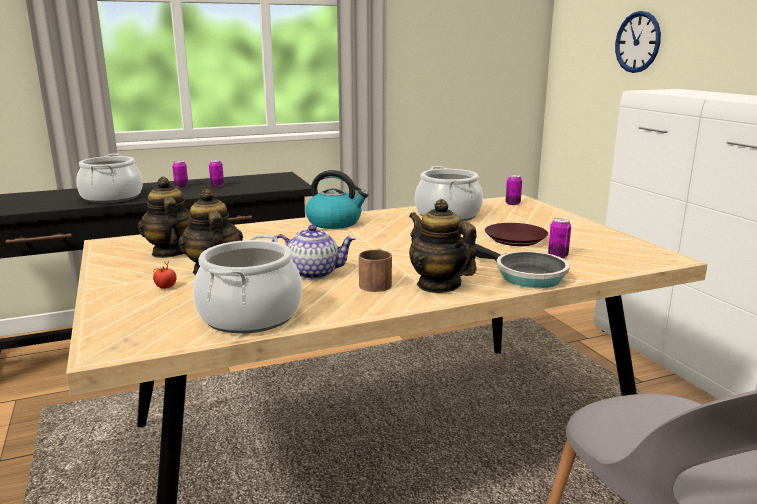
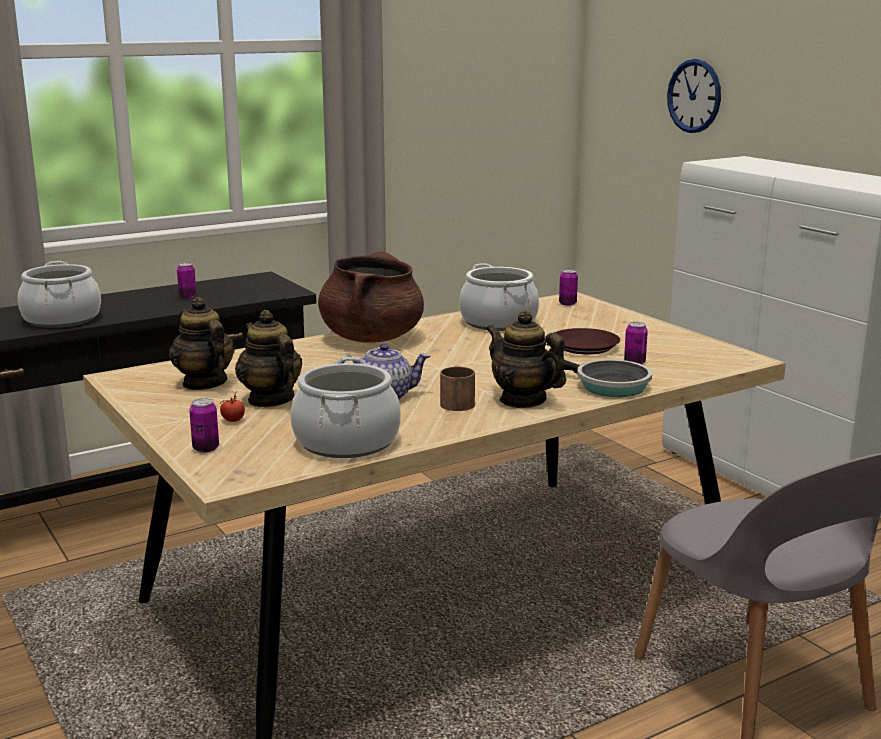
camera: 10 degrees left, 0 degrees up
(181, 186) = (140, 299): can -> can (206, 448)
(335, 222) = (372, 338): kettle -> brown cooking pot

